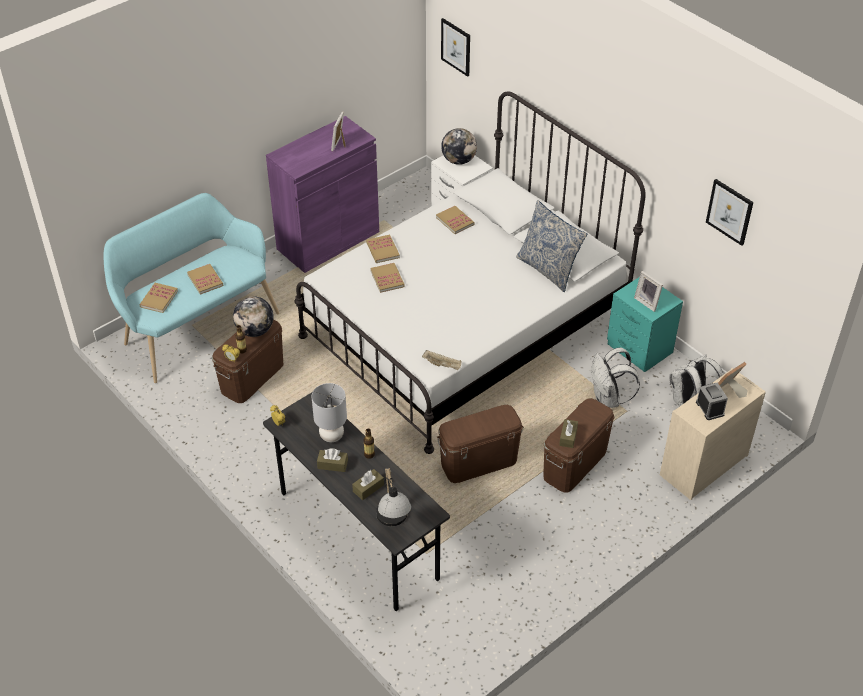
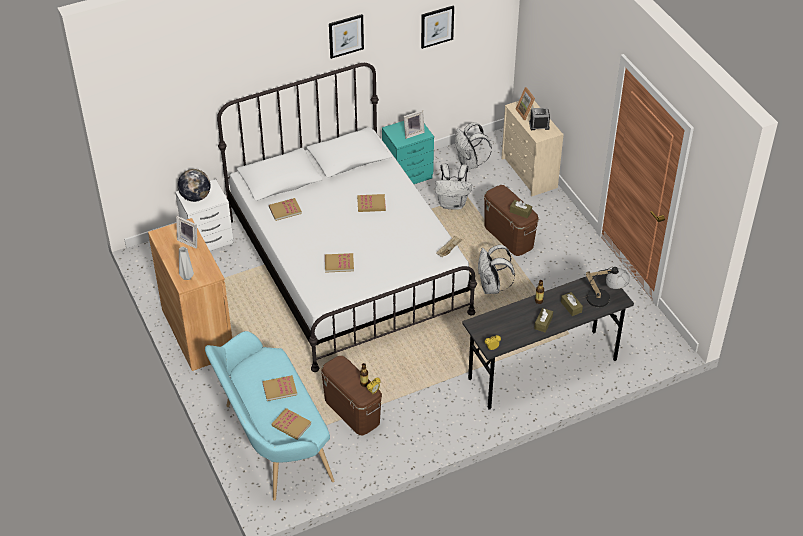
camera: 75 degrees left, 0 degrees up
(255, 330) = (343, 372): globe -> none
(288, 154) = (187, 277): none -> grey vase
(328, 240) = (197, 332): purple cabinet -> brown cabinet
(332, 436) = (514, 319): grey table lamp -> none
(382, 250) = (302, 260): book -> book (371, 204)
(456, 47) = (147, 119): picture -> picture (346, 35)
(478, 463) = (492, 287): brown storage box -> white backpack
(548, 269) = (366, 170): pillow -> none

